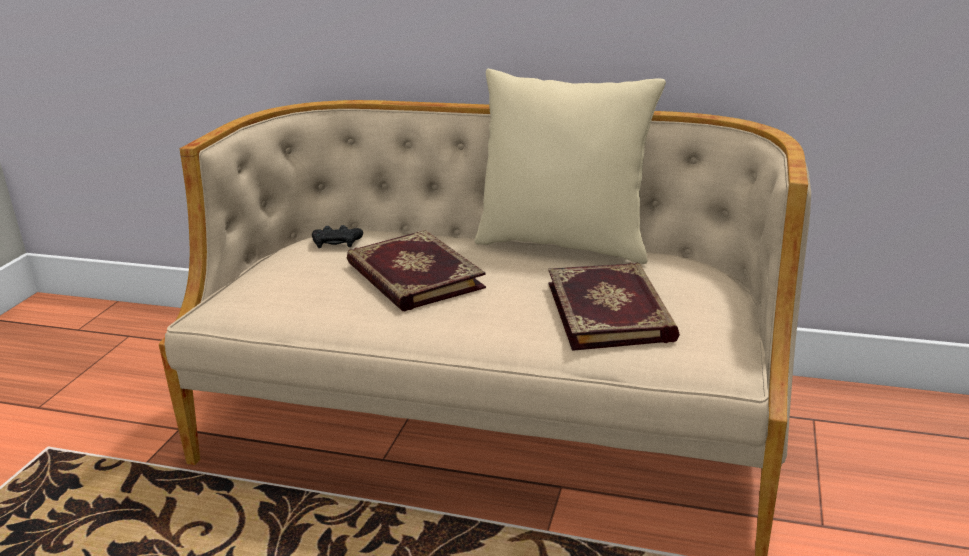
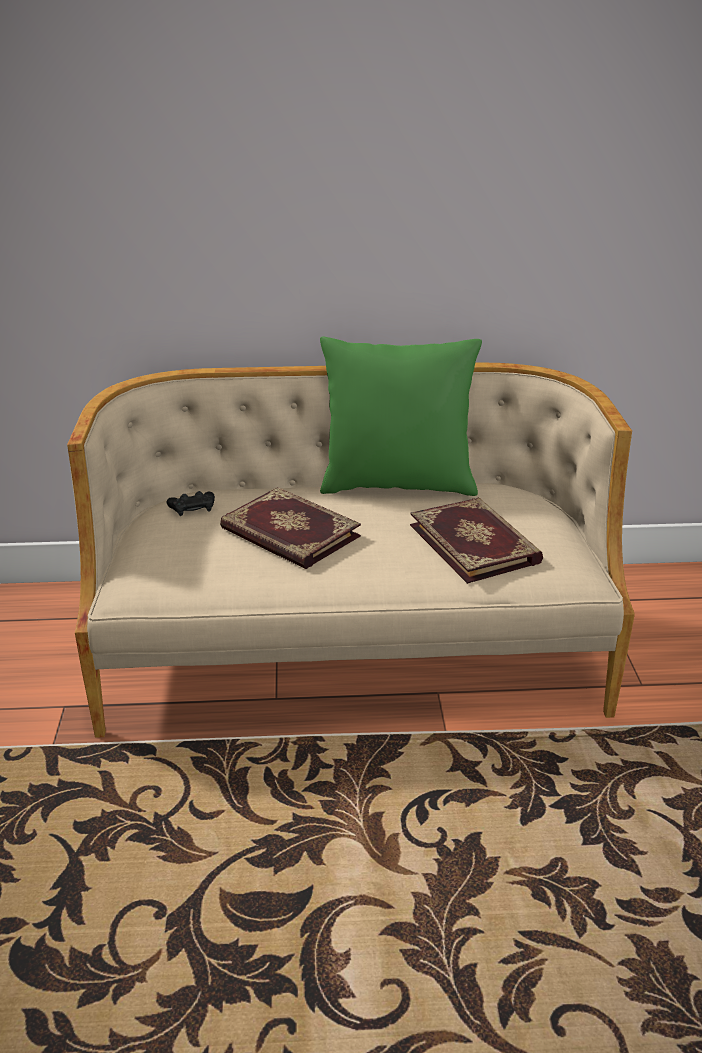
camera: 20 degrees left, 5 degrees up
(564, 244) = (397, 484): beige pillow -> green pillow

